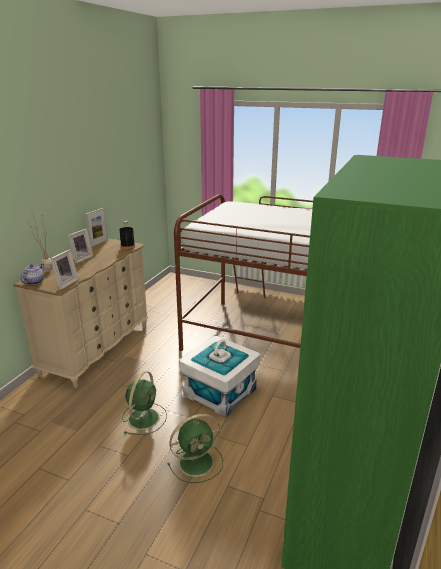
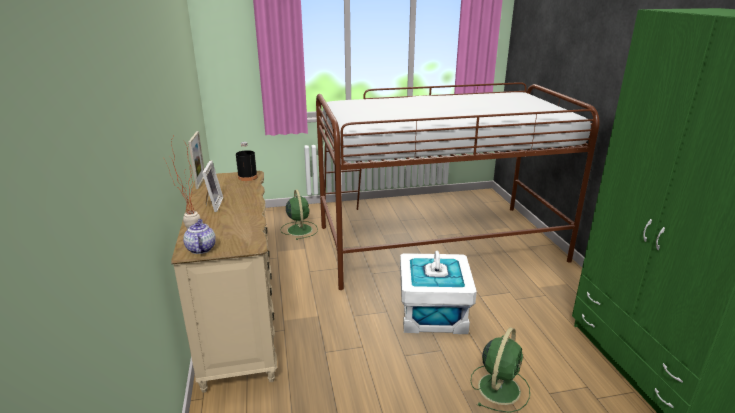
camera: 35 degrees left, 0 degrees up
(65, 283) = (249, 238): picture frame -> none
(144, 417) = (395, 373): green fan -> green fan (299, 229)

